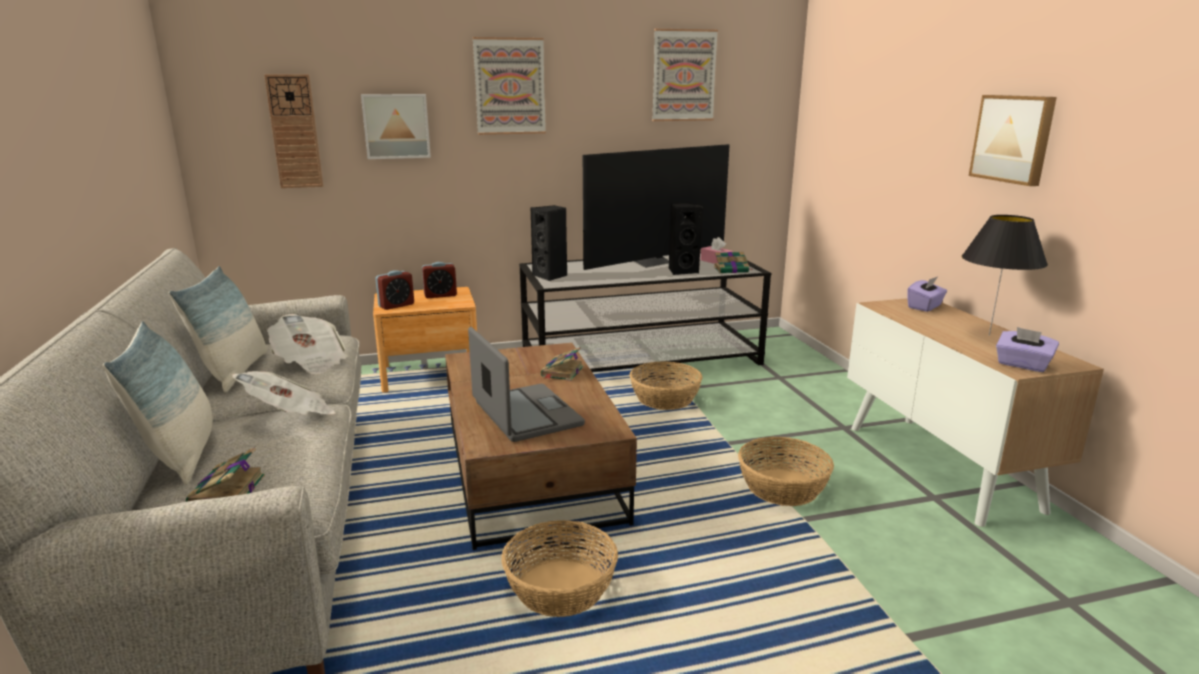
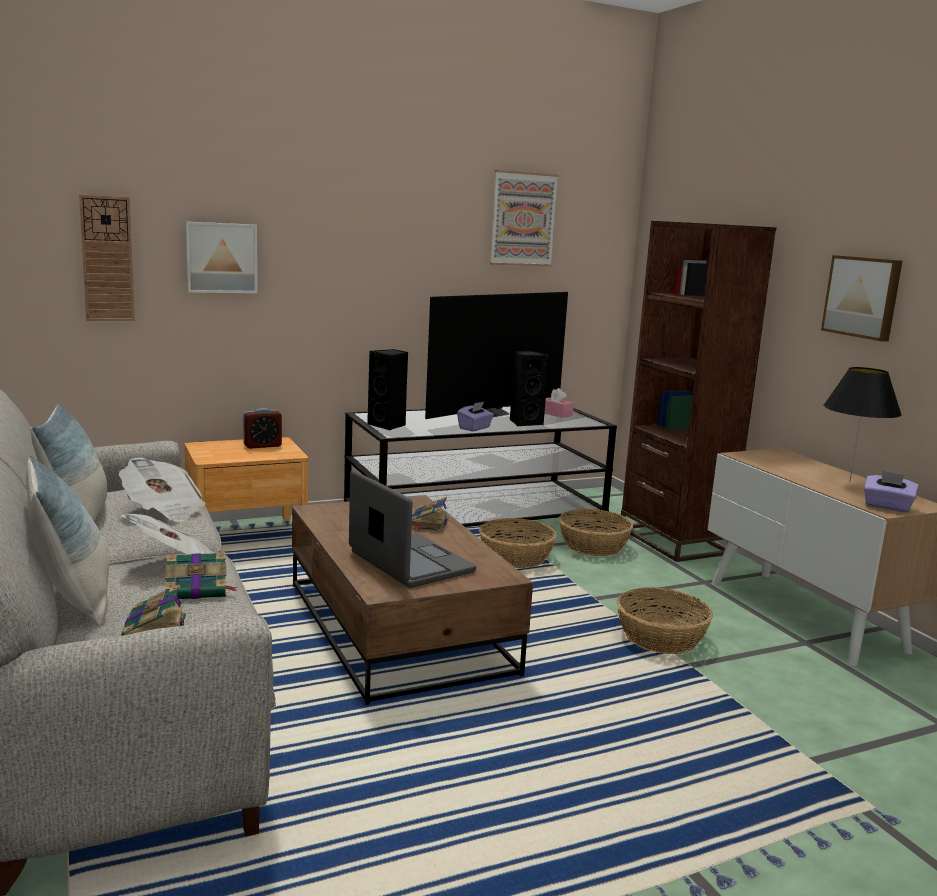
camera: 10 degrees left, 5 degrees down
(396, 305) = (218, 455): alarm clock -> none
(509, 86) = (345, 221): picture -> none
(561, 588) = (471, 735): basket -> basket (594, 546)
(732, 270) = (576, 422): book -> book (198, 590)
(824, 383) = (673, 541): none -> brown bookcase
(925, 307) = (782, 457): purple tissue box -> purple tissue box (475, 428)

